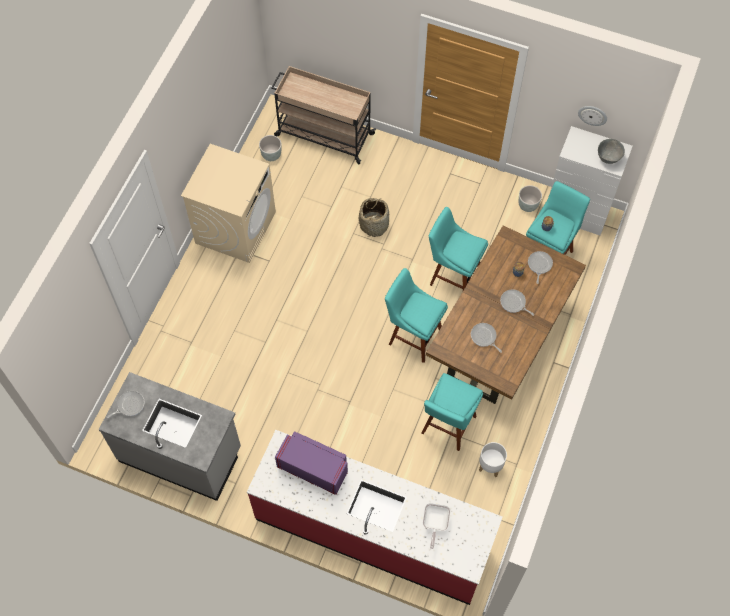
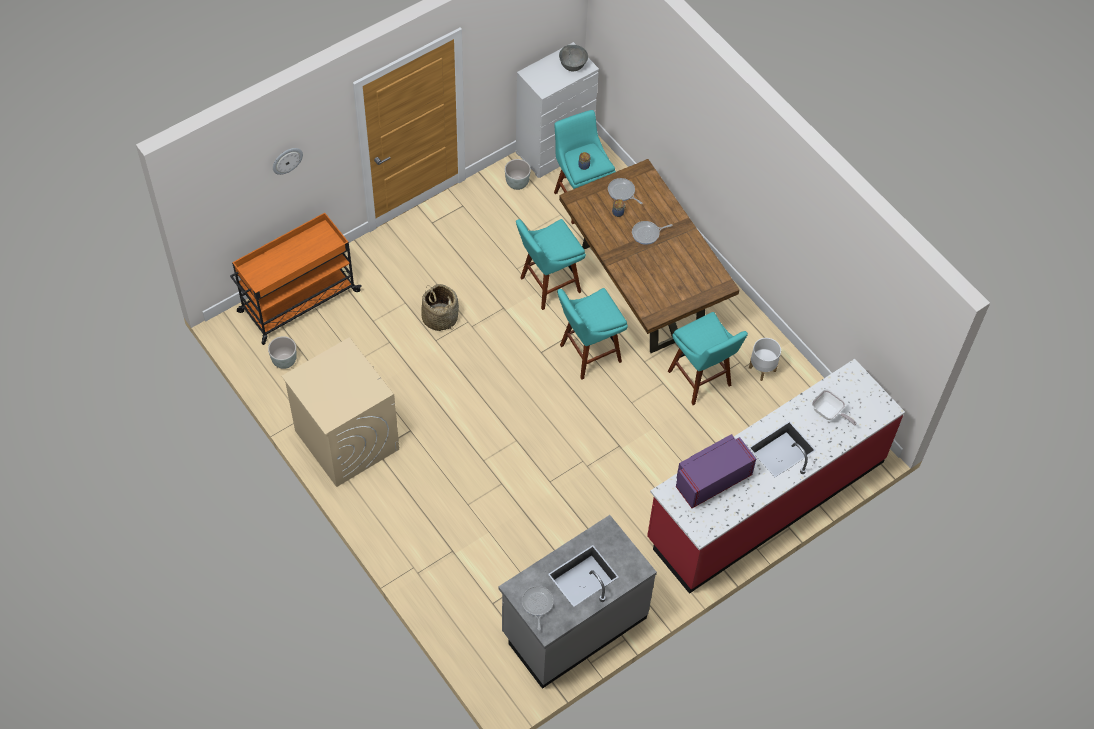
camera: 60 degrees left, 5 degrees down
(323, 134) = (297, 302): beige cart -> orange cart
(484, 337) = (665, 276): frying pan -> none
(592, 115) = (532, 43): wall clock -> wall clock (287, 160)

